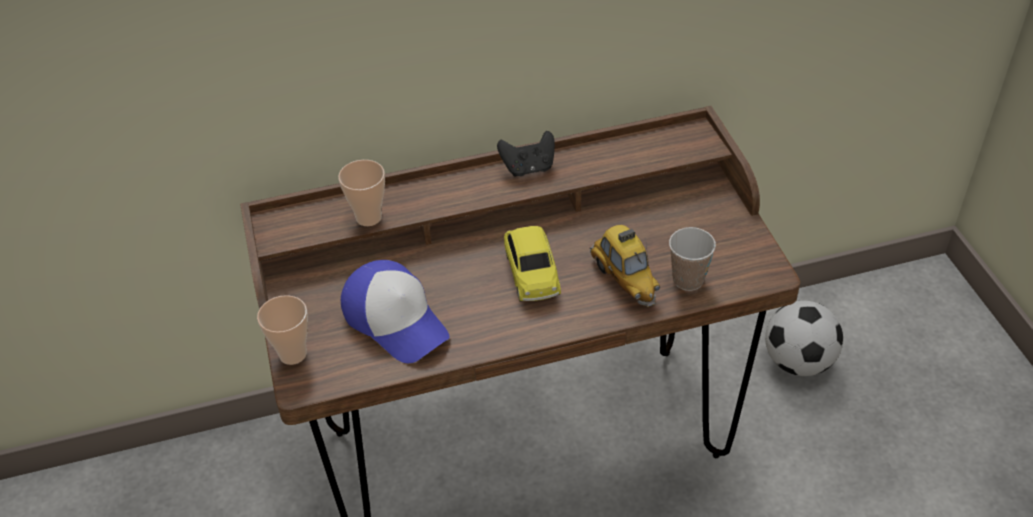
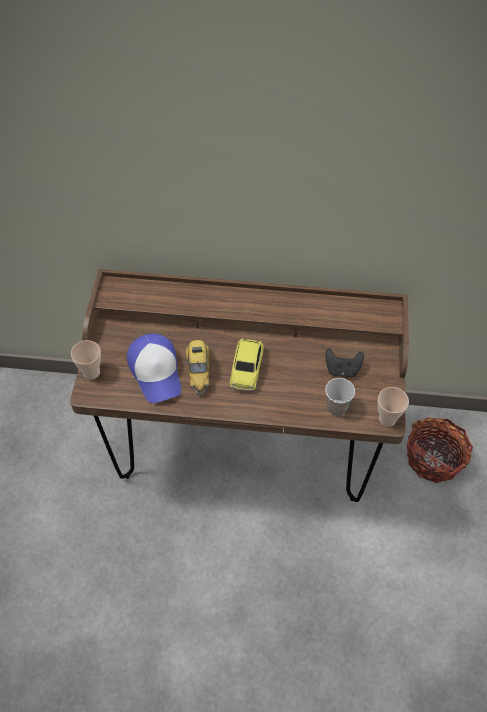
camera: 20 degrees right, 10 degrees up
(368, 217) = (165, 302): cup -> cup (387, 419)
(528, 168) = (273, 300): black game controller -> black game controller (342, 369)
(624, 279) = (299, 393): toy car -> toy car (199, 371)
(798, 362) = (434, 458): football -> basket

